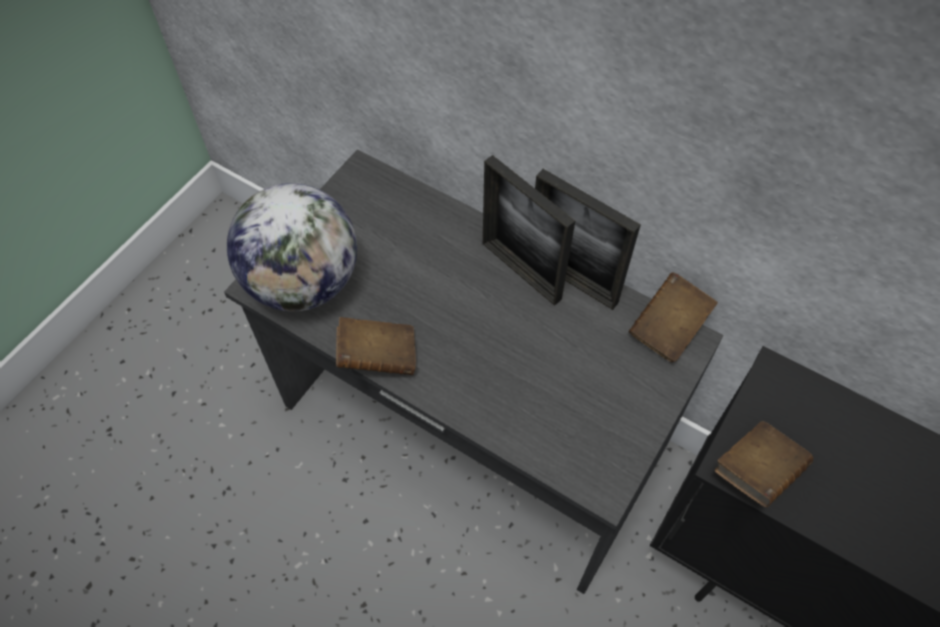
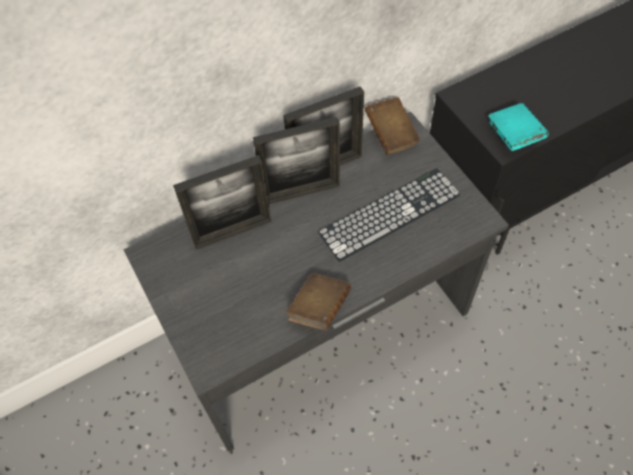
camera: 60 degrees left, 0 degrees up
(304, 282) = (225, 333): globe -> none
(429, 231) = (232, 232): none -> picture frame
(548, 375) = (389, 213): none -> keyboard
(756, 471) = (513, 136): brown book -> turquoise book

